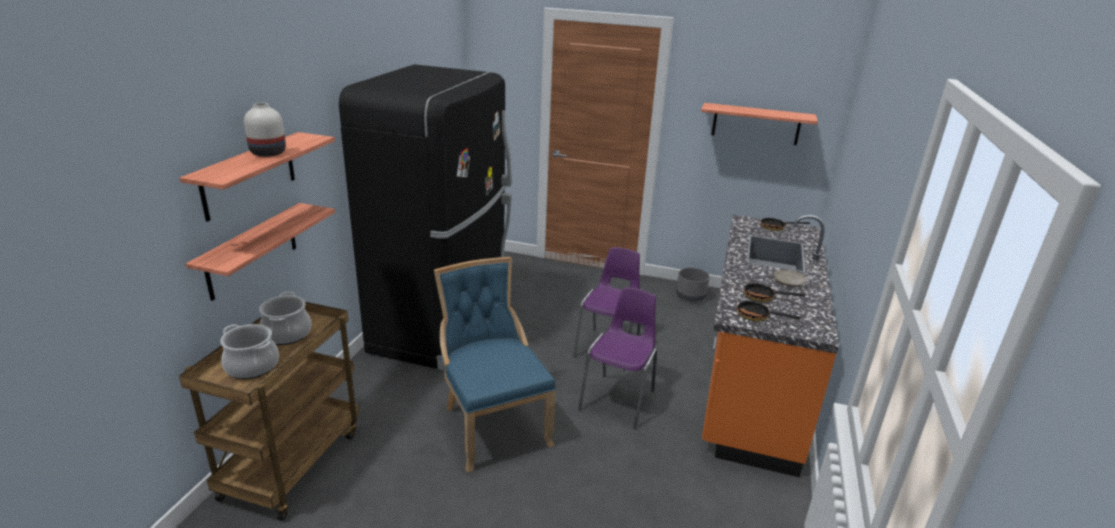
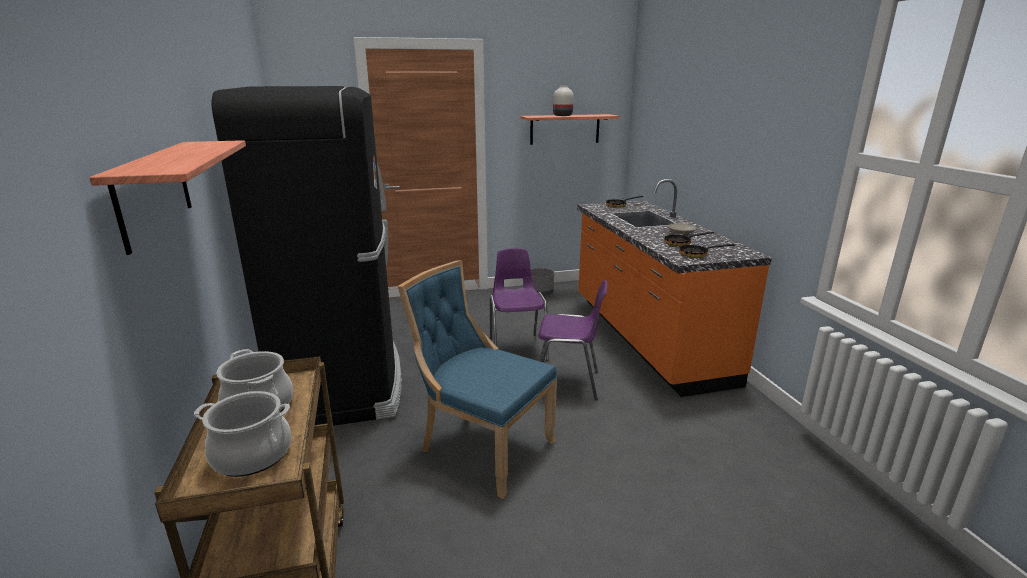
camera: 30 degrees left, 5 degrees down
(252, 251) = (173, 305): shelf -> none
(268, 153) = (184, 152): white vase -> white vase (562, 115)
(619, 399) = (567, 383): purple chair -> purple chair turned 105 degrees clockwise

